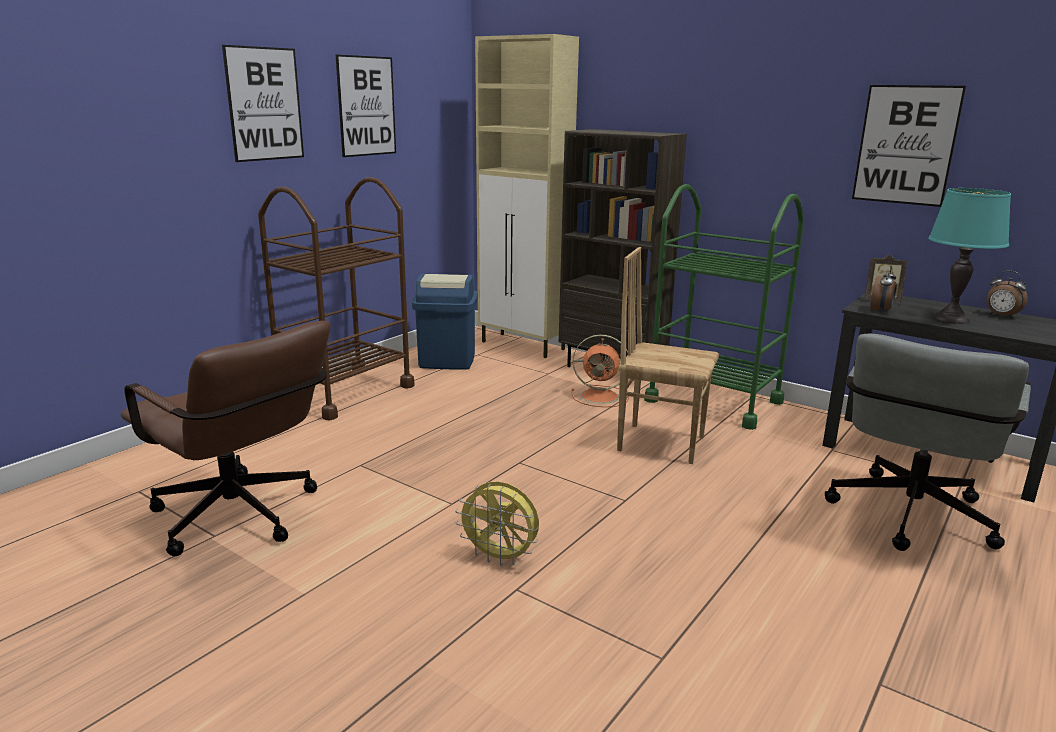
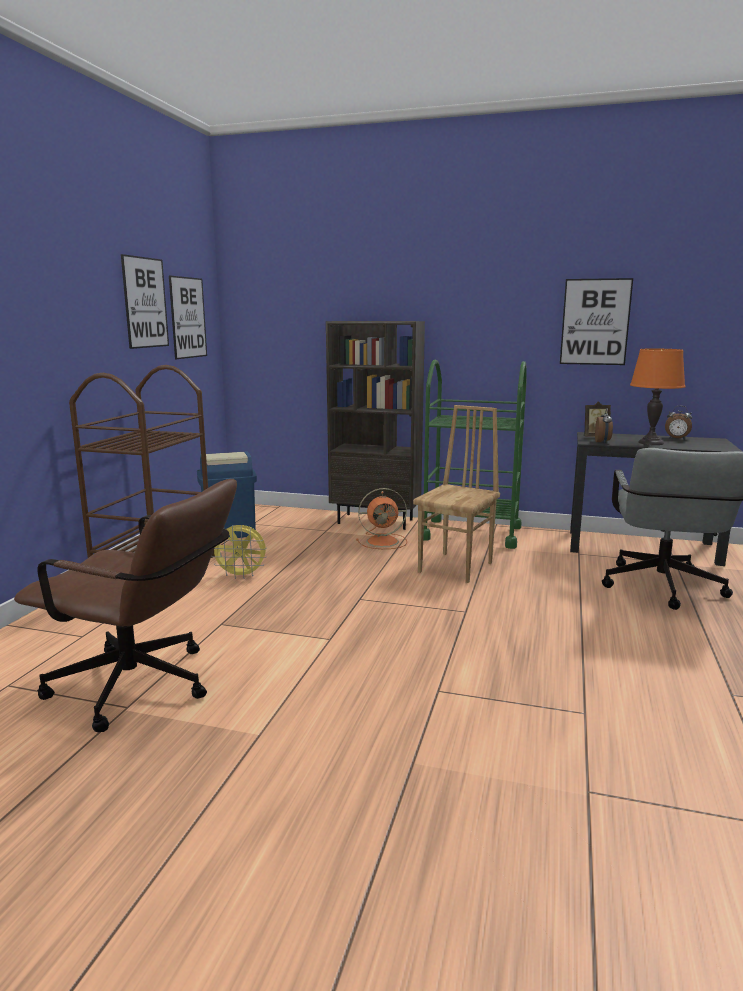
camera: 20 degrees left, 5 degrees down
(264, 104) = (68, 297): picture -> picture (188, 318)
(500, 557) = (405, 670): yellow fan -> yellow fan (241, 576)
(523, 346) = (287, 512): beige cabinet -> none
(660, 443) = (457, 567): brown chair -> brown chair turned 120 degrees clockwise
(951, 319) = (651, 443): turquoise table lamp -> orange table lamp

